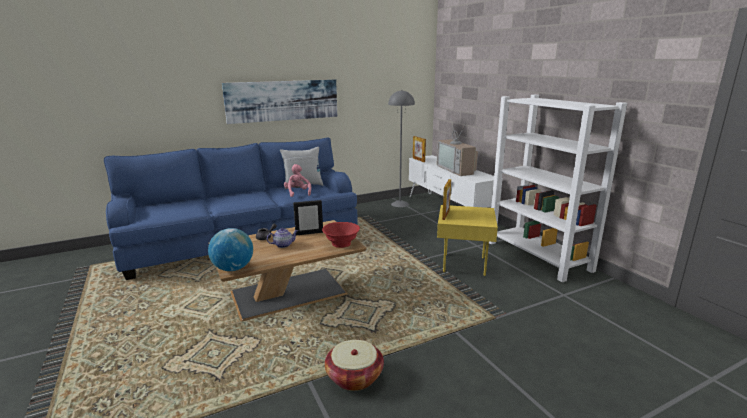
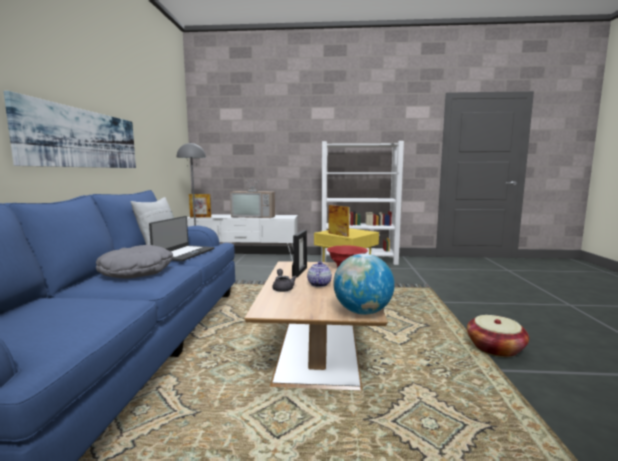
camera: 60 degrees left, 10 degrees down
(244, 198) = (135, 272): none -> grey pillow
(298, 193) = (184, 253): pink plush toy -> laptop

